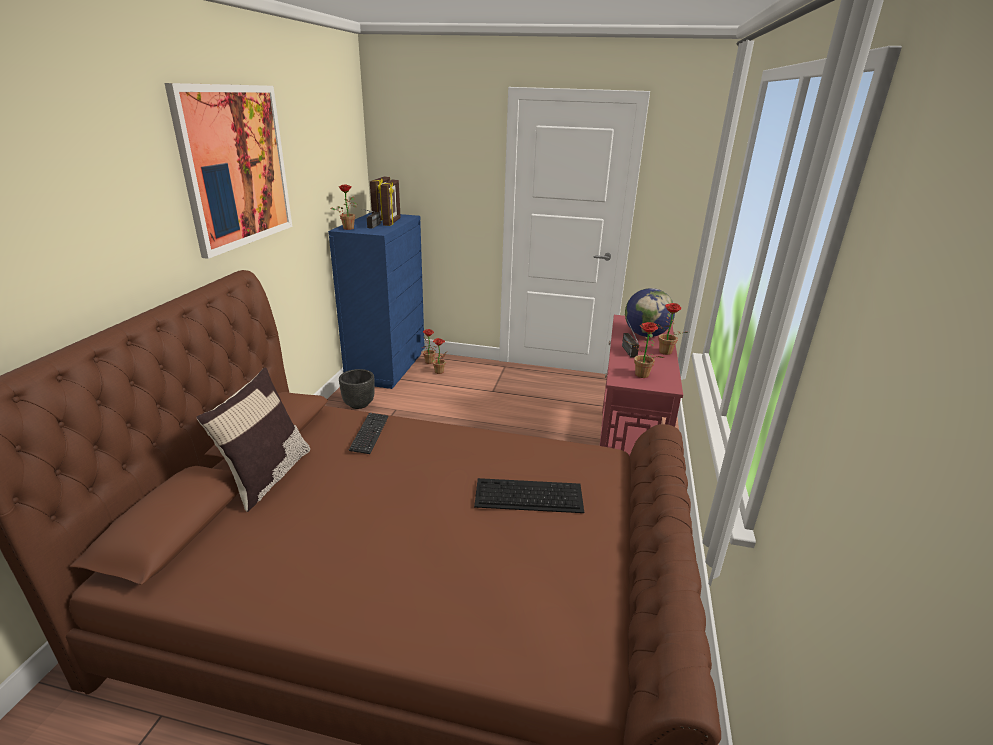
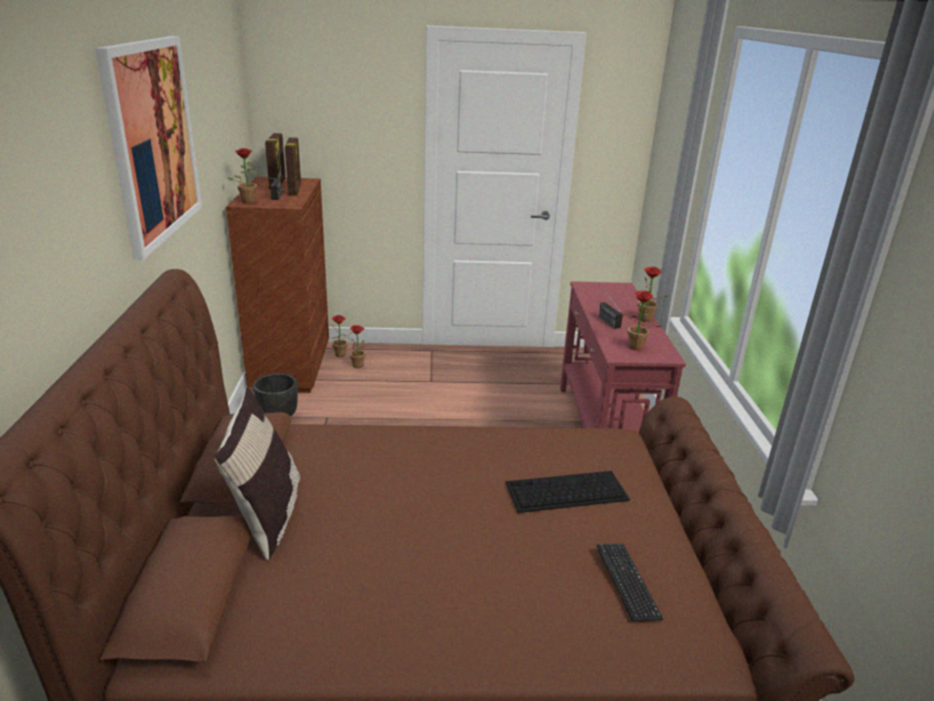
camera: 15 degrees left, 0 degrees up
(369, 434) = (358, 450): keyboard -> keyboard (627, 582)
(387, 367) = (291, 366): blue dresser -> brown dresser
(646, 335) = (615, 302): globe -> none

